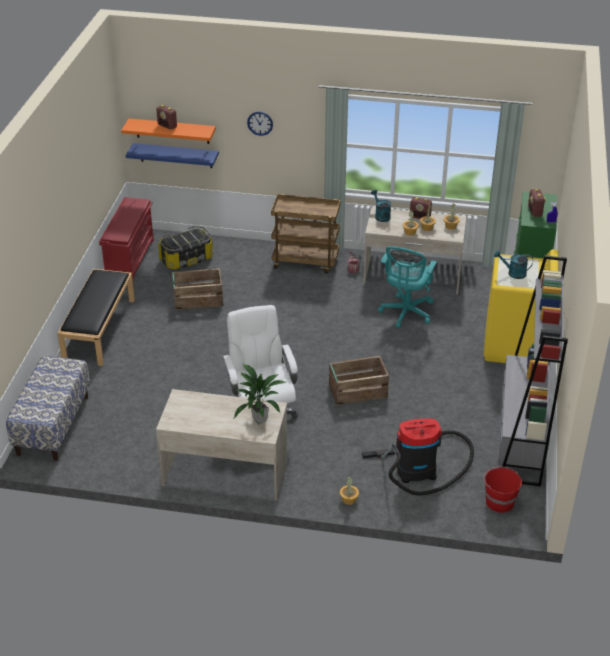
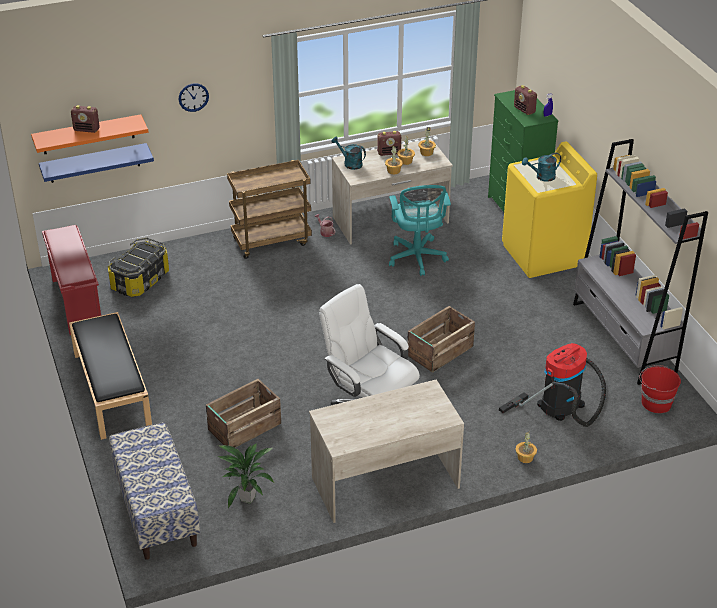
camera: 30 degrees left, 0 degrees up
(197, 299) = (192, 319): crate -> crate (243, 427)
(259, 419) = (426, 405): potted plant -> potted plant (247, 498)

